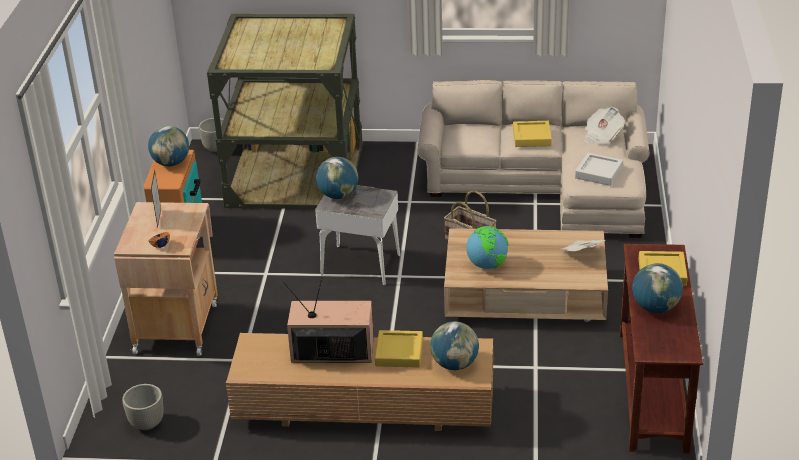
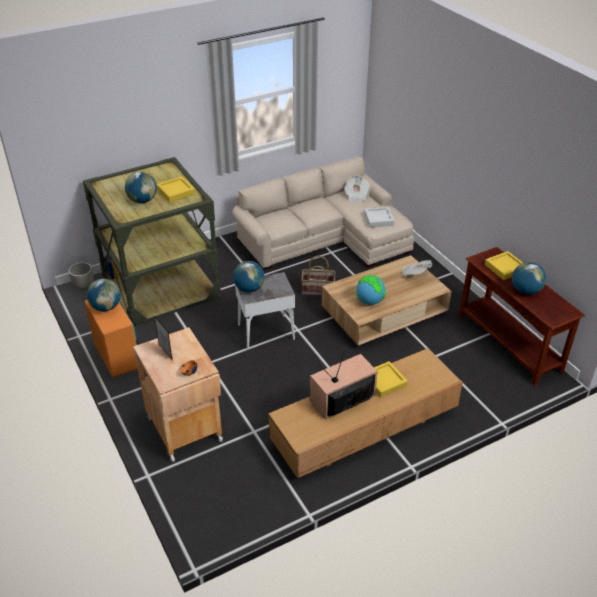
camera: 35 degrees left, 5 degrees up
(147, 423) = (233, 509): grey planter -> none
(455, 364) = (424, 374): globe -> globe (142, 200)
(532, 137) = (318, 209): yellow tray -> yellow tray (176, 192)

